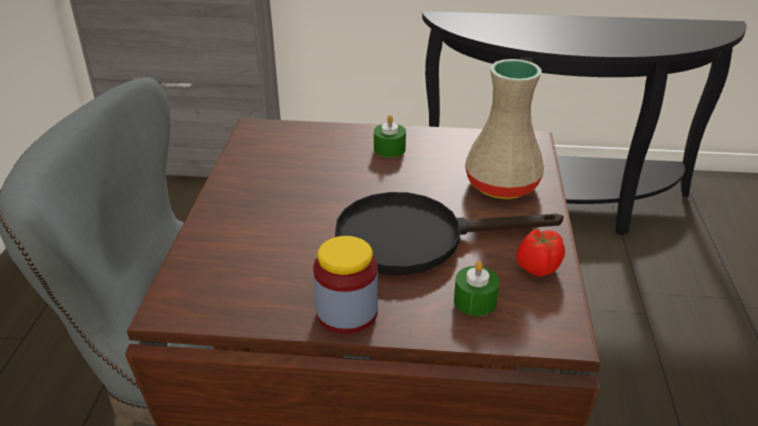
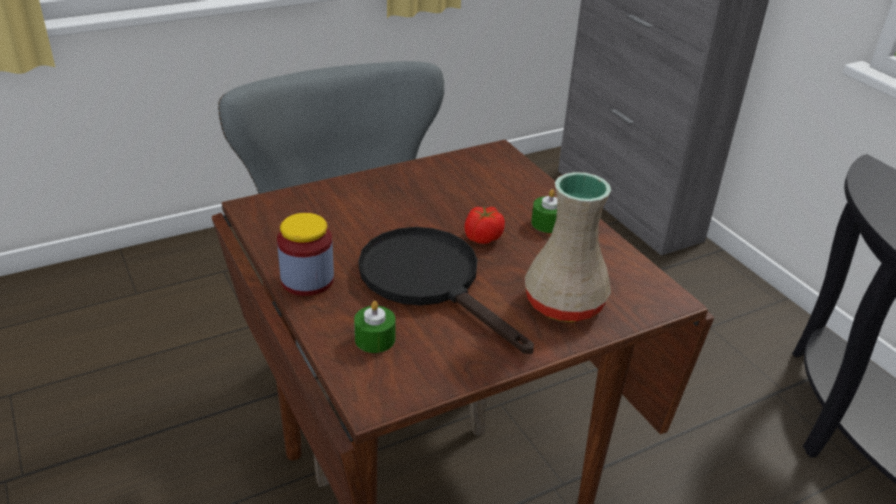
camera: 55 degrees right, 0 degrees up
(537, 267) = (454, 362): tomato -> tomato (482, 238)

